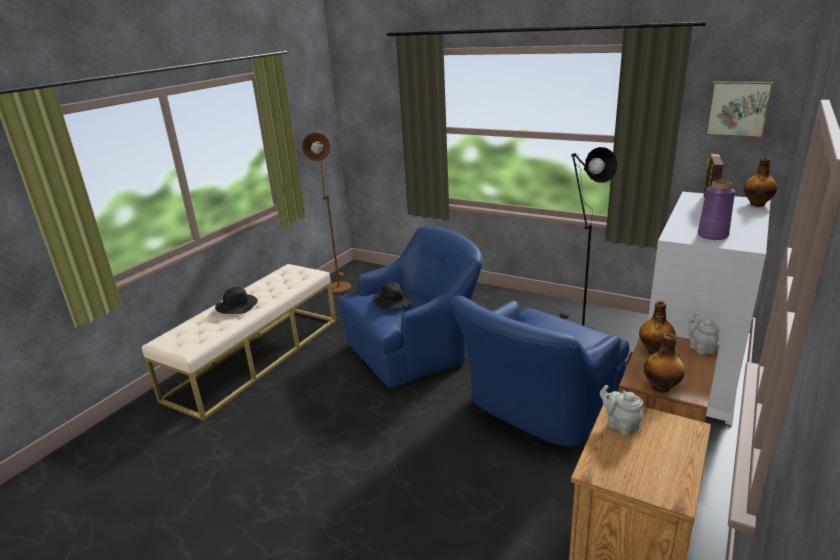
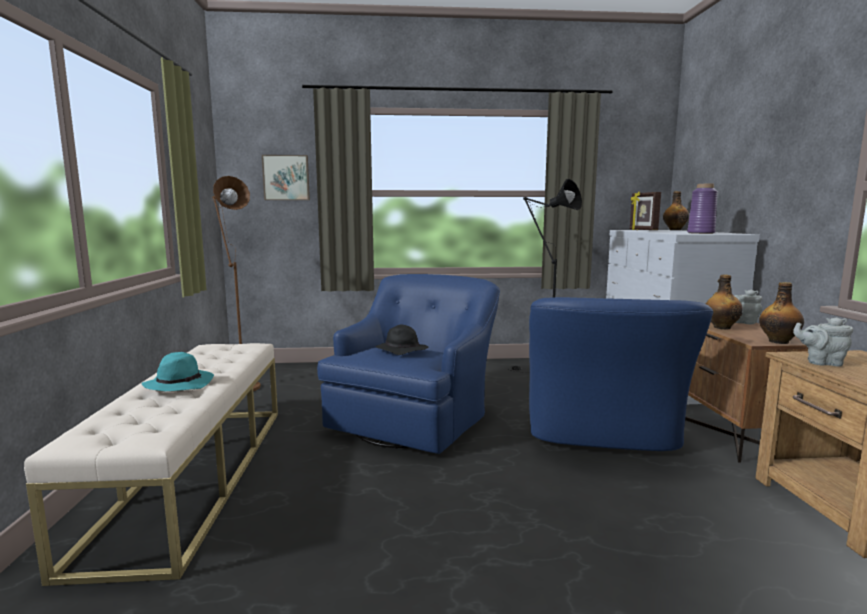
camera: 35 degrees left, 15 degrees down
(237, 306) = (179, 384): black hat -> turquoise hat
(738, 108) = (633, 163): picture -> picture (286, 178)

